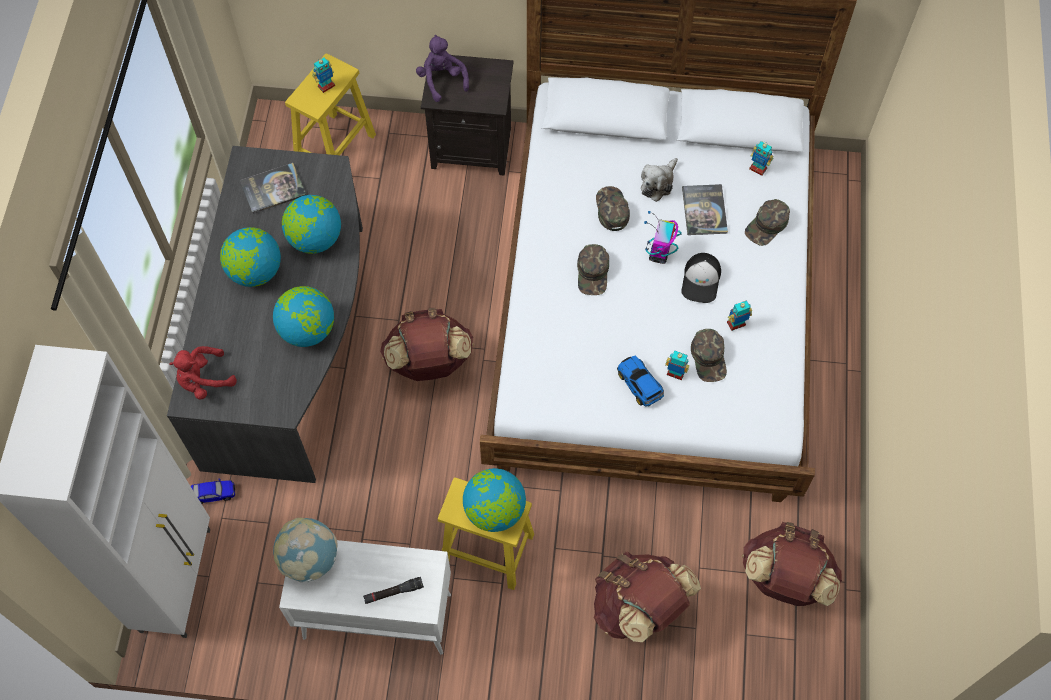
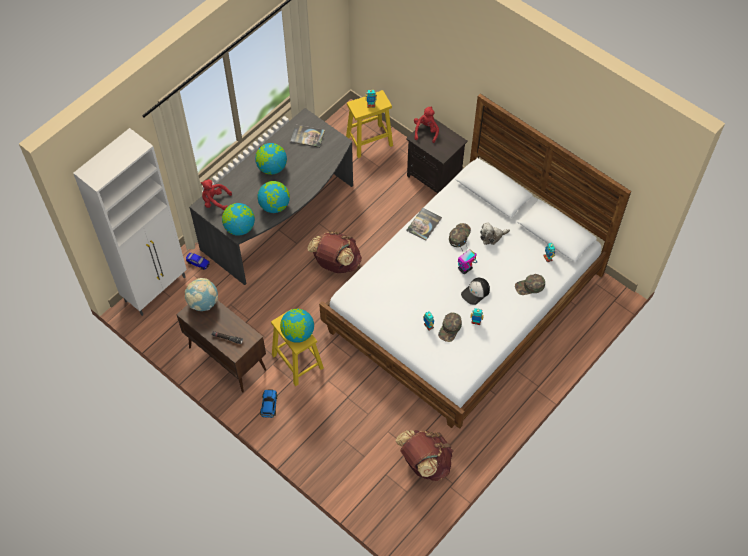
camera: 35 degrees right, 5 degrees down
(315, 239) = (308, 168): globe -> globe (239, 228)
(375, 616) = (226, 358): white cabinet -> brown cabinet
(442, 80) = (426, 131): purple plush toy -> red plush toy
(593, 273) = (426, 258): green cap -> none
(638, 608) = (345, 430): brown backpack -> none
(640, 385) = (407, 321): toy car -> toy car (269, 405)
(704, 210) = (504, 262): book -> book (424, 224)

